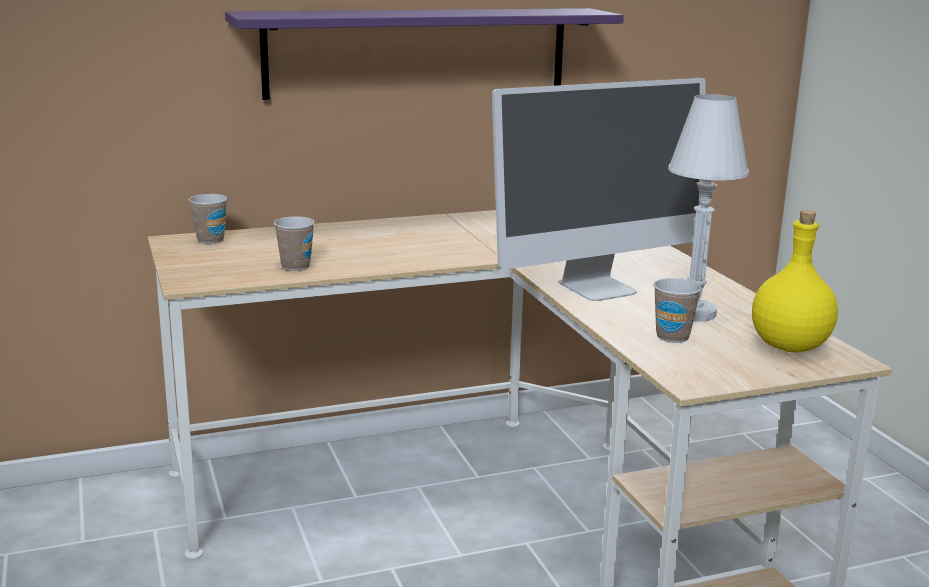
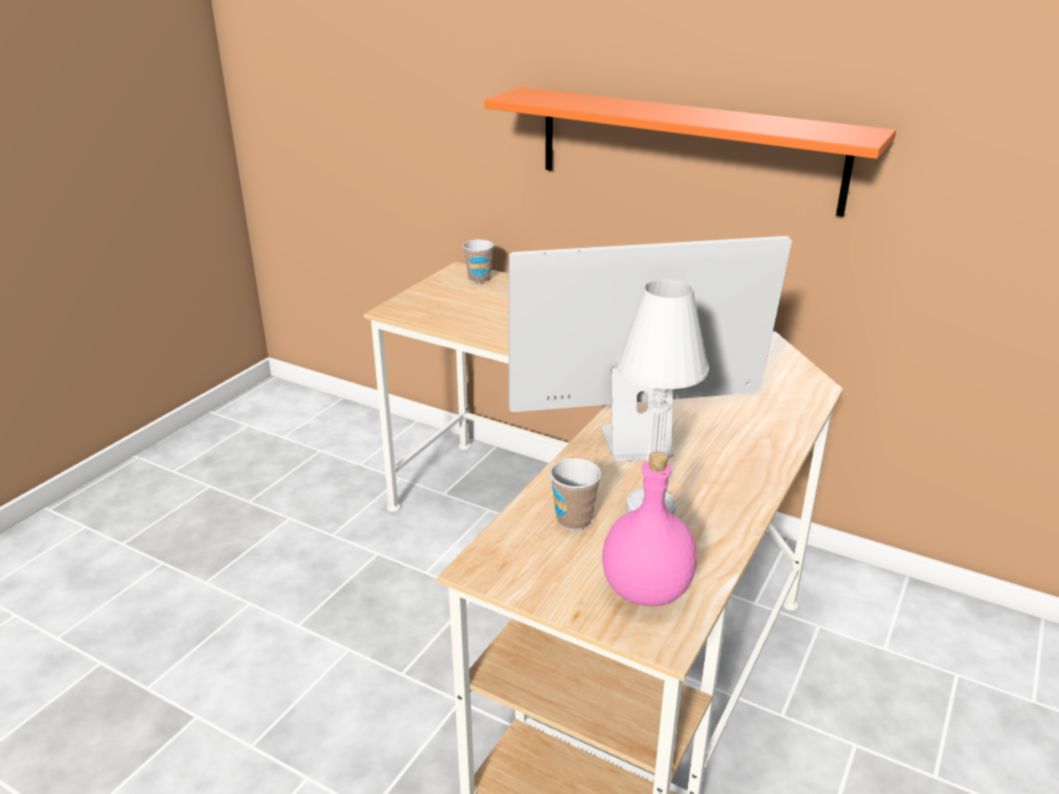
camera: 50 degrees right, 10 degrees up
(295, 266) = (477, 322): cup -> none
(418, 52) = (687, 149): purple shelf -> orange shelf
(597, 287) = (635, 441): monitor -> monitor turned 150 degrees clockwise
(791, 346) = (648, 591): yellow bottle -> pink bottle

